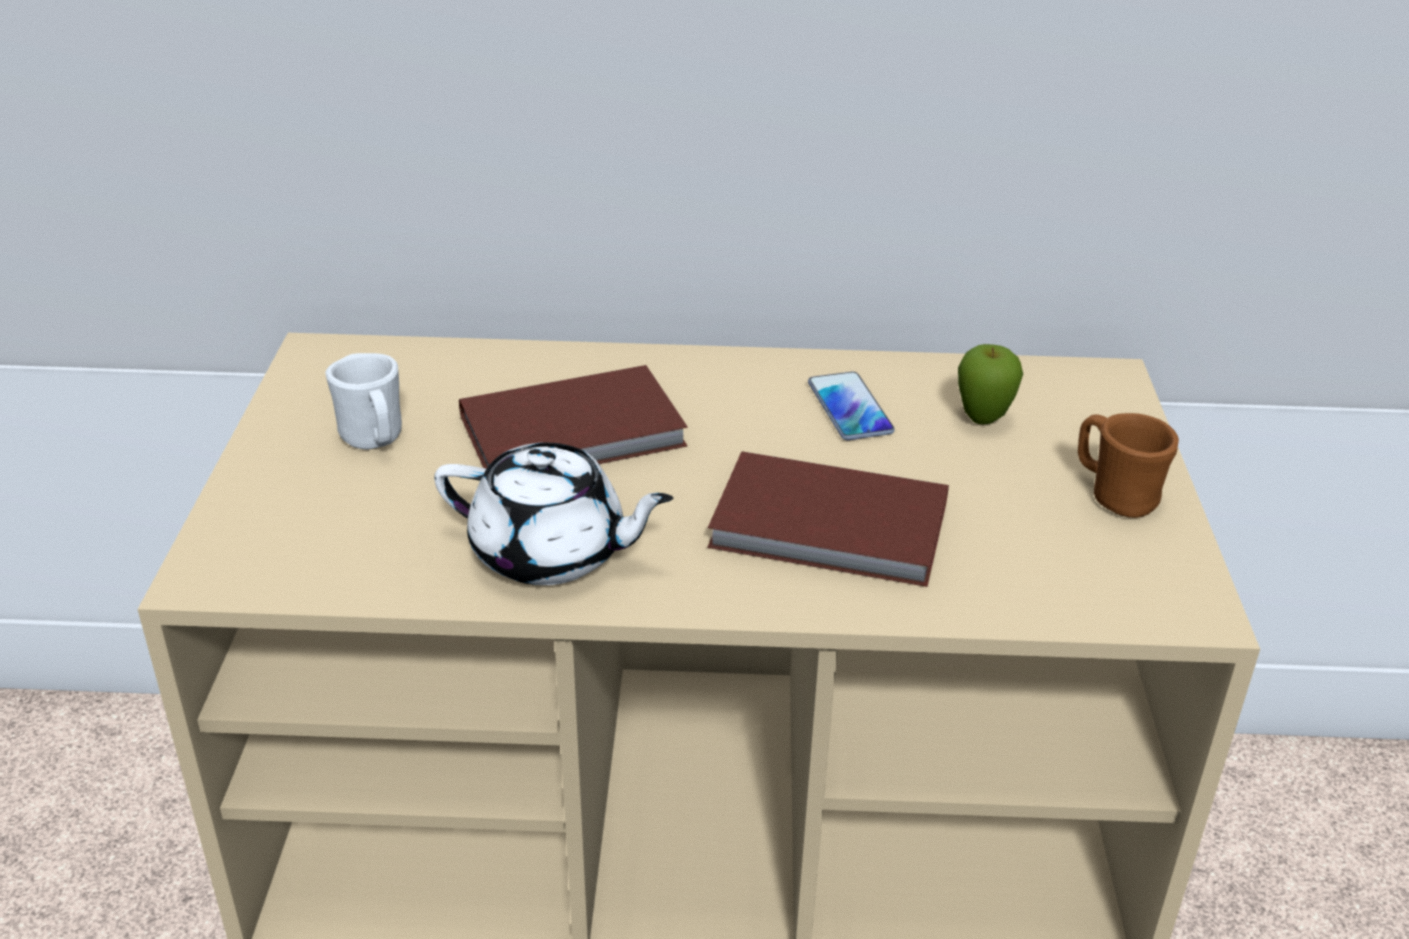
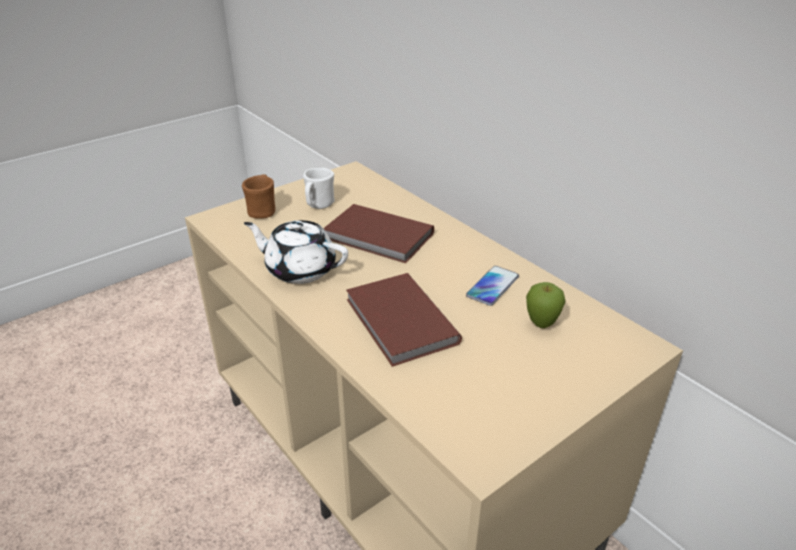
camera: 50 degrees right, 0 degrees up
(551, 553) = (299, 269): white teapot -> white teapot turned 135 degrees clockwise
(1115, 495) = (542, 393): brown mug -> brown mug (263, 210)

